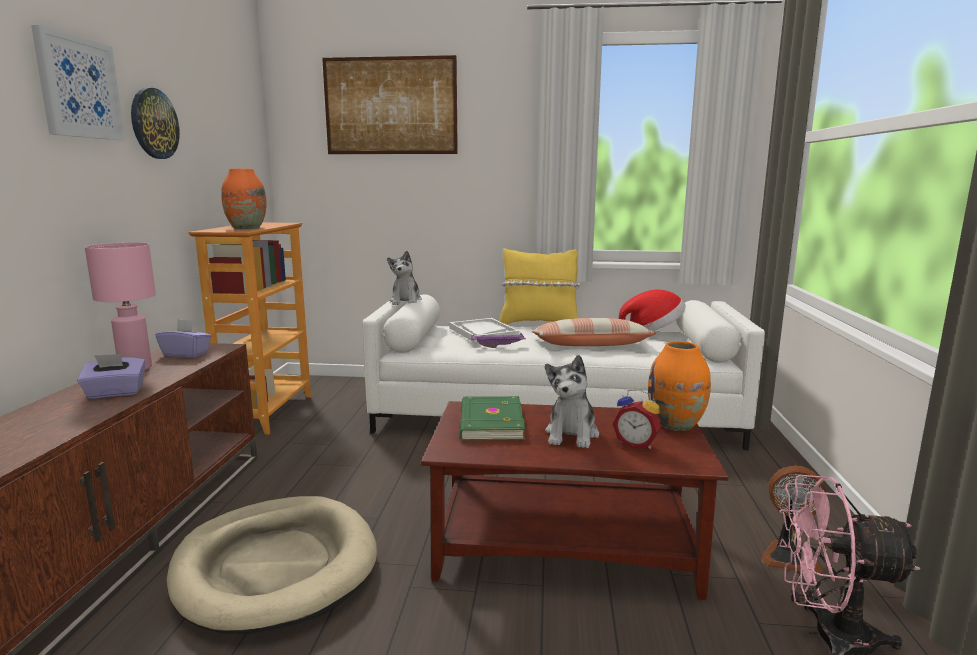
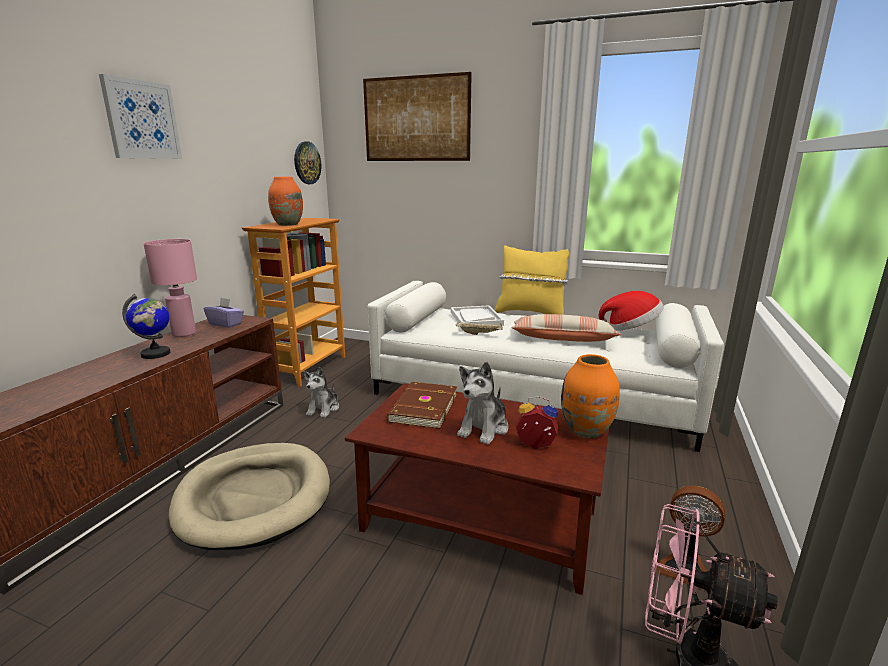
camera: 15 degrees right, 5 degrees up
(115, 393) = (156, 354): purple tissue box -> globe
(154, 124) = (211, 143): wall clock -> wall clock (307, 163)
(406, 301) = (415, 288): plush toy -> plush toy (323, 409)
(489, 422) = (422, 408): green book -> brown book
(499, 346) = (480, 334): purple tray -> beige tray
(636, 444) = (535, 446): alarm clock -> alarm clock turned 150 degrees clockwise

